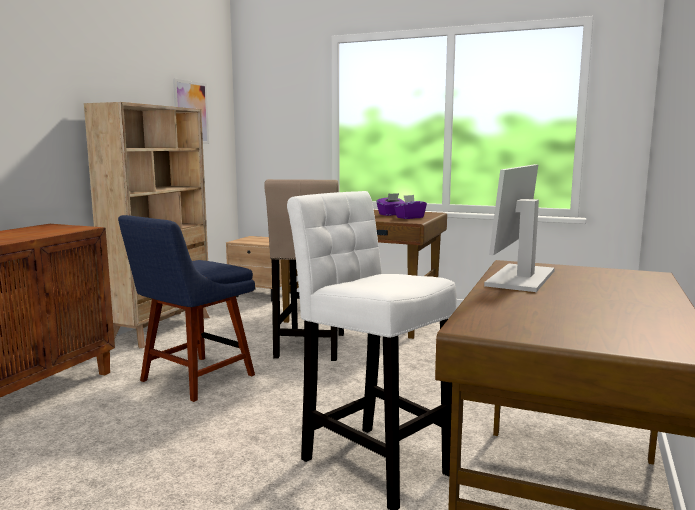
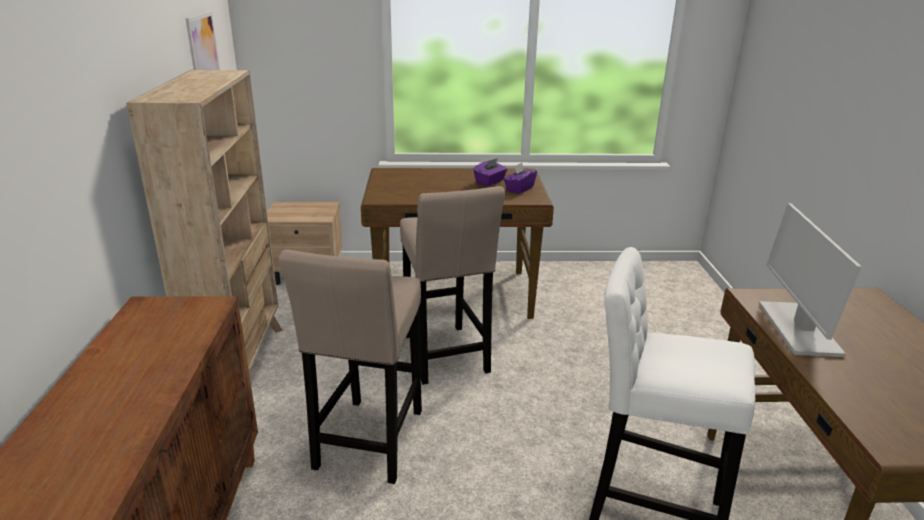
camera: 25 degrees left, 15 degrees up
(193, 379) = (368, 444): blue chair -> beige stool

